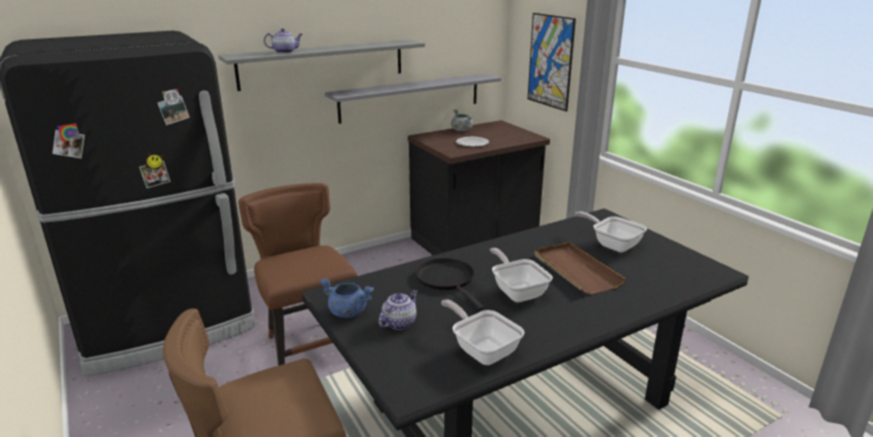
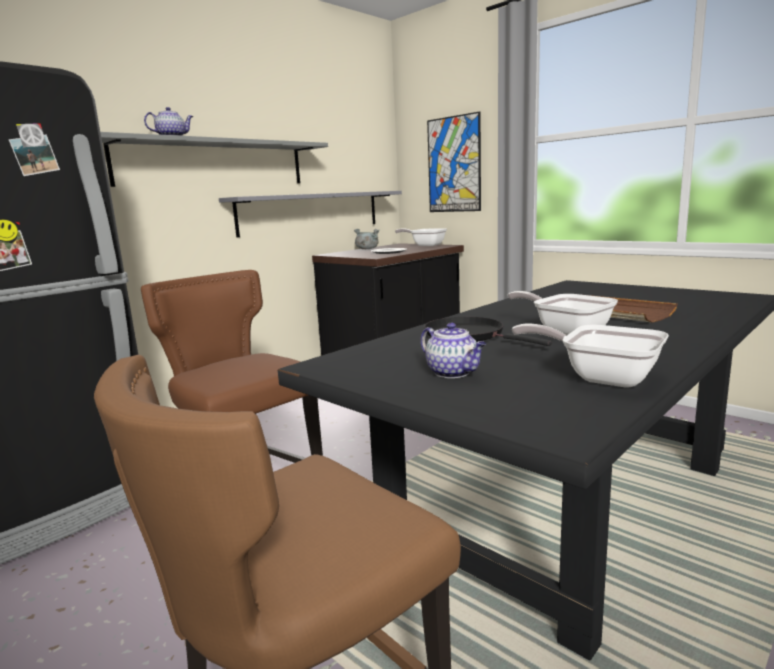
camera: 15 degrees left, 10 degrees down
(347, 312) = (367, 375): blue cooking pot -> none
(399, 322) = (453, 373): teapot -> teapot turned 120 degrees clockwise
(612, 244) = (613, 295): frying pan -> frying pan (425, 245)

